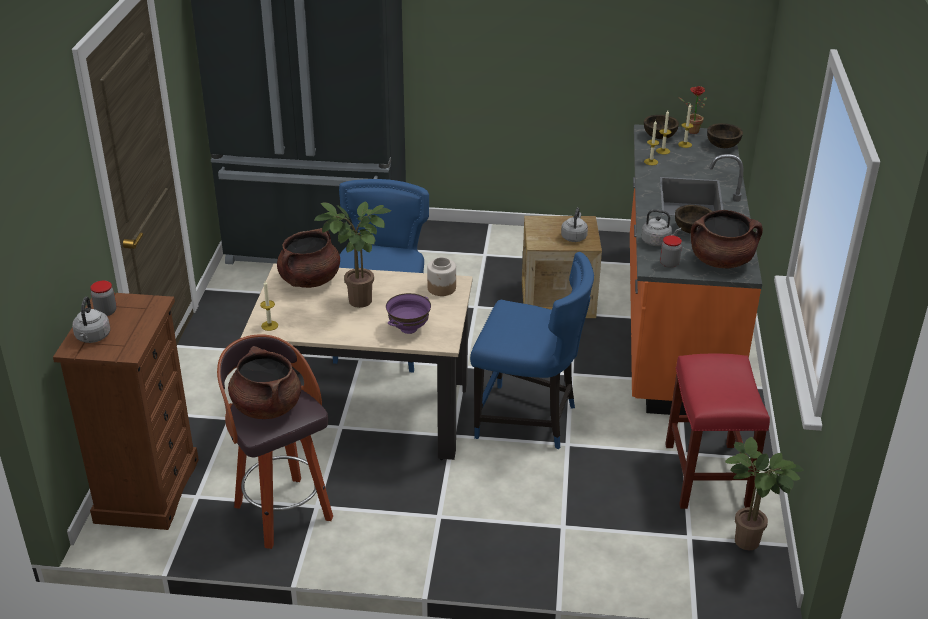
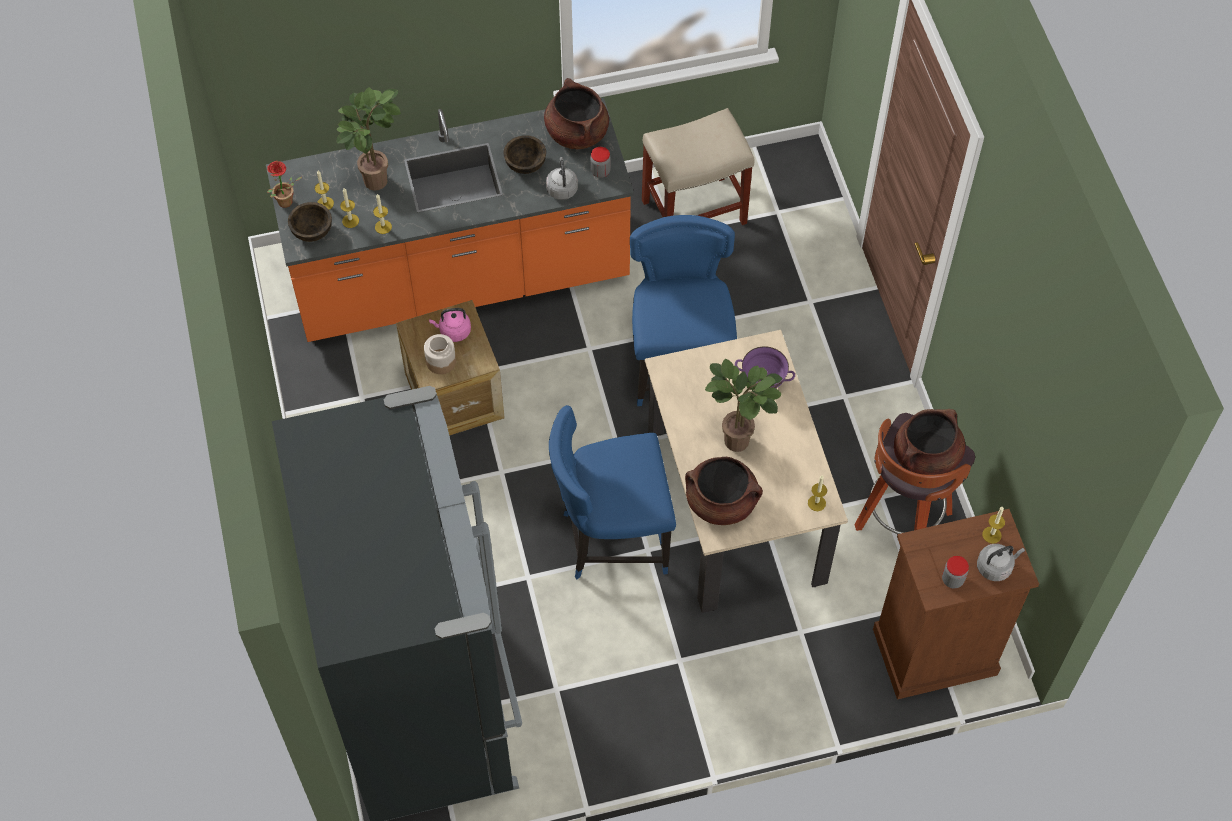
camera: 110 degrees left, 25 degrees up
(123, 345) = (991, 535): none -> candle
(442, 288) = (680, 377): jar -> jar (440, 361)
(574, 237) = (453, 331): grey kettle -> pink kettle
(708, 476) = (695, 211): red stool -> beige stool
(723, 145) = (314, 168): brown bowl -> none
(751, 542) = (763, 170): potted plant -> potted plant (376, 177)

